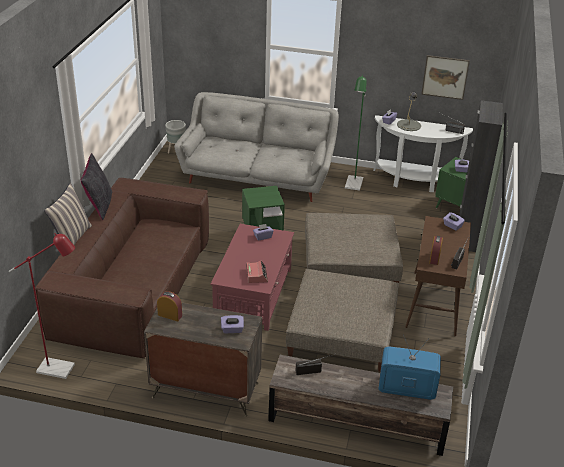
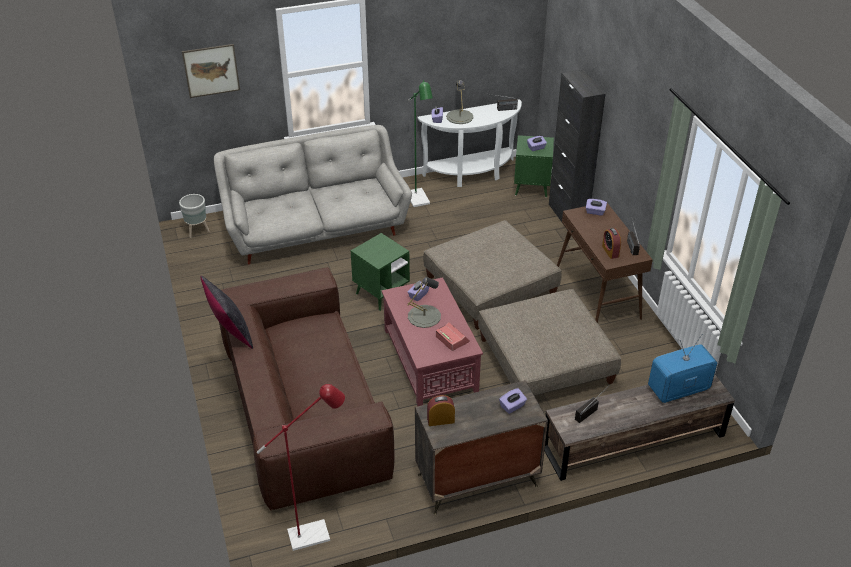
camera: 30 degrees left, 5 degrees up
(72, 237) = (239, 383): pillow -> none
(252, 252) = (424, 316): none -> grey table lamp
(445, 77) = (485, 54): picture -> picture (211, 70)

